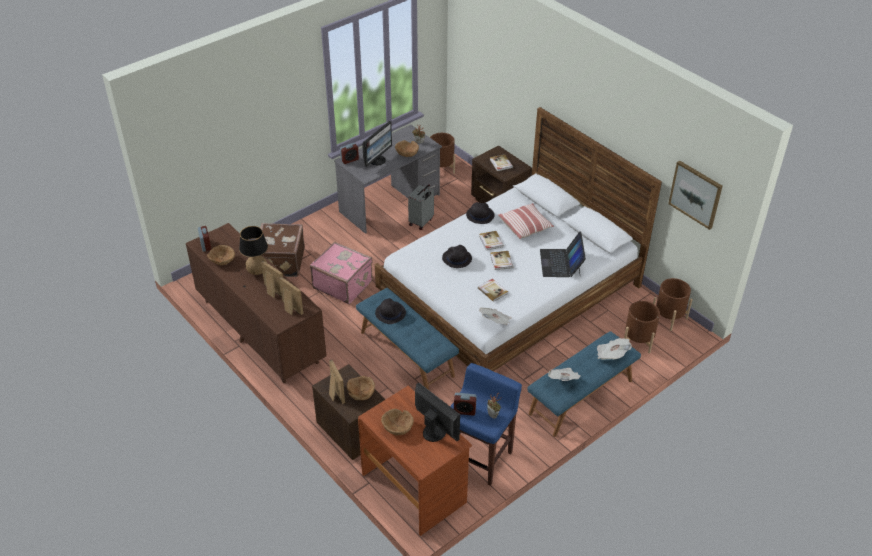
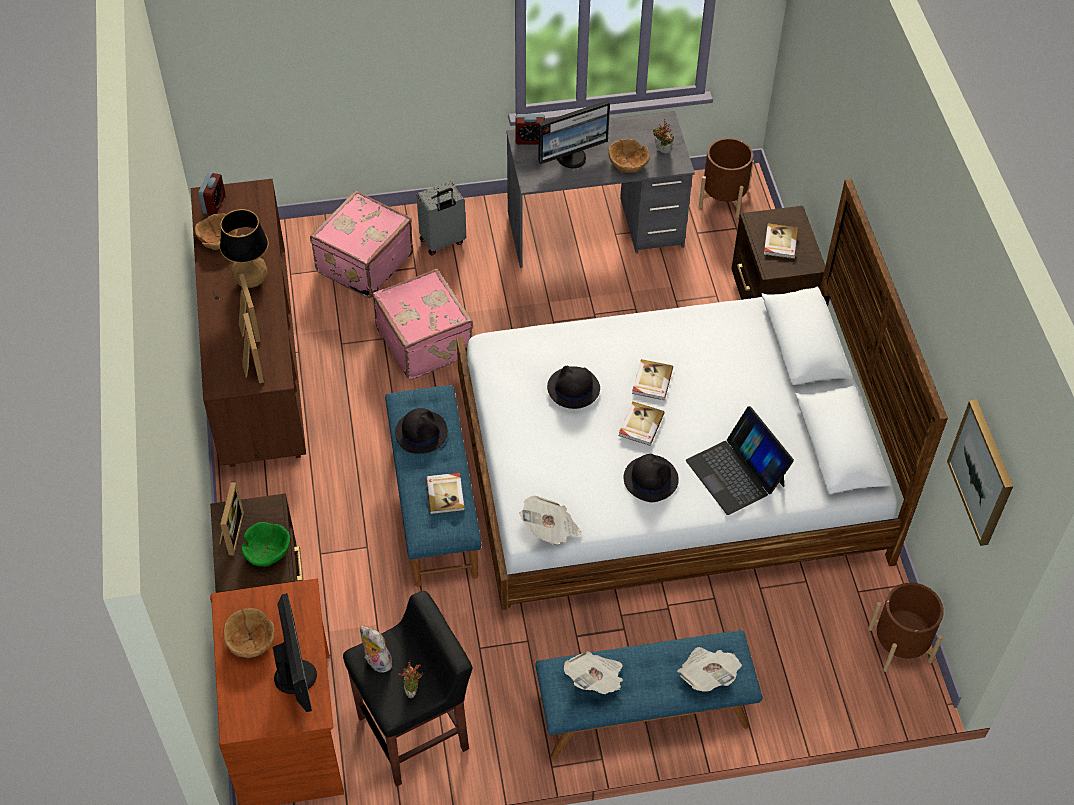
camera: 30 degrees right, 10 degrees up
(280, 262) = (363, 262): brown suitcase -> pink suitcase
(361, 393) = (267, 550): brown bowl -> green bowl
(421, 222) = (620, 285): grey suitcase -> grey suitcase (443, 242)
(464, 411) = (376, 661): alarm clock -> plush toy
(479, 457) = (415, 732): blue stool -> black stool
(480, 215) = (671, 324): black hat -> black hat (650, 478)
(492, 290) = (588, 471): book -> book (446, 494)
(525, 226) = (729, 379): pillow -> none
(561, 263) = (736, 473): laptop -> laptop turned 60 degrees counterclockwise
(638, 340) = (814, 661): brown planter -> none

